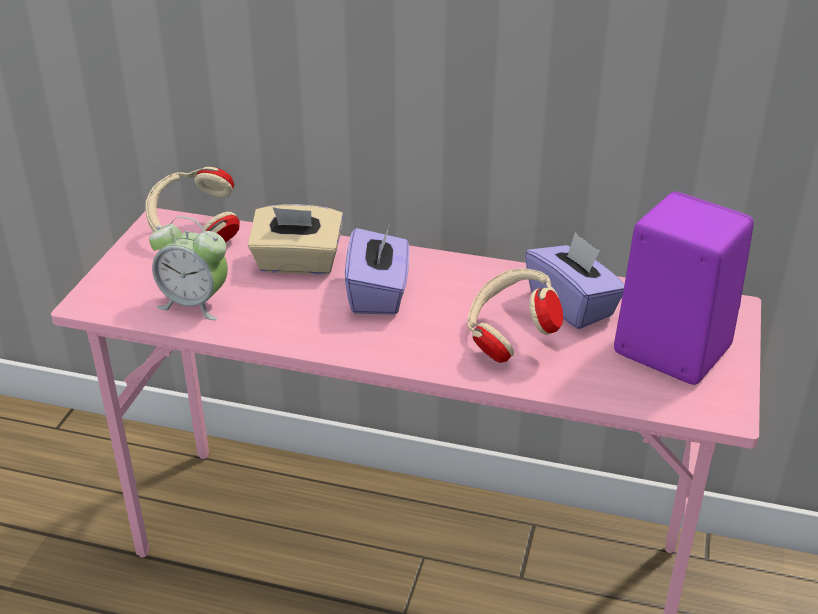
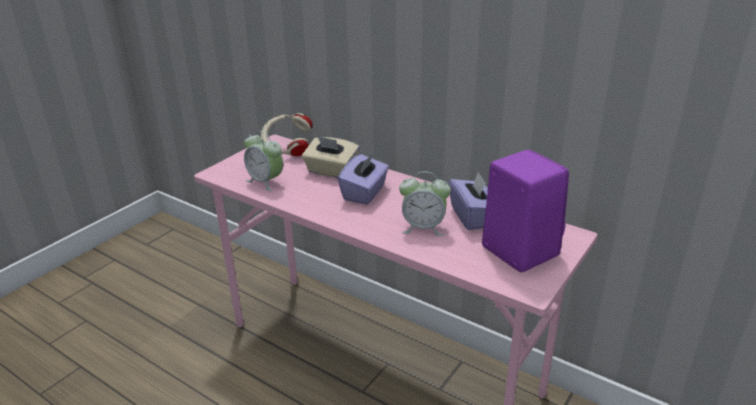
camera: 20 degrees right, 5 degrees down
(509, 339) = (423, 228): beige headphones -> alarm clock

